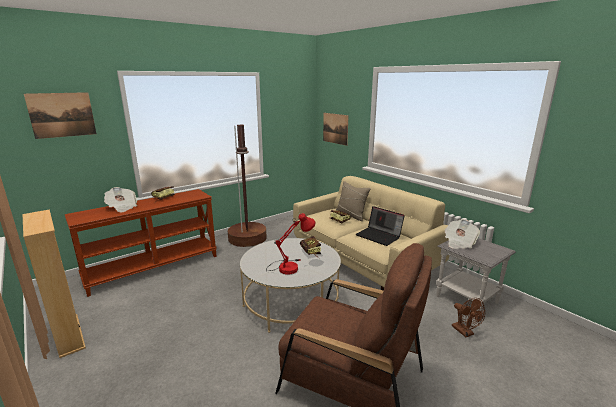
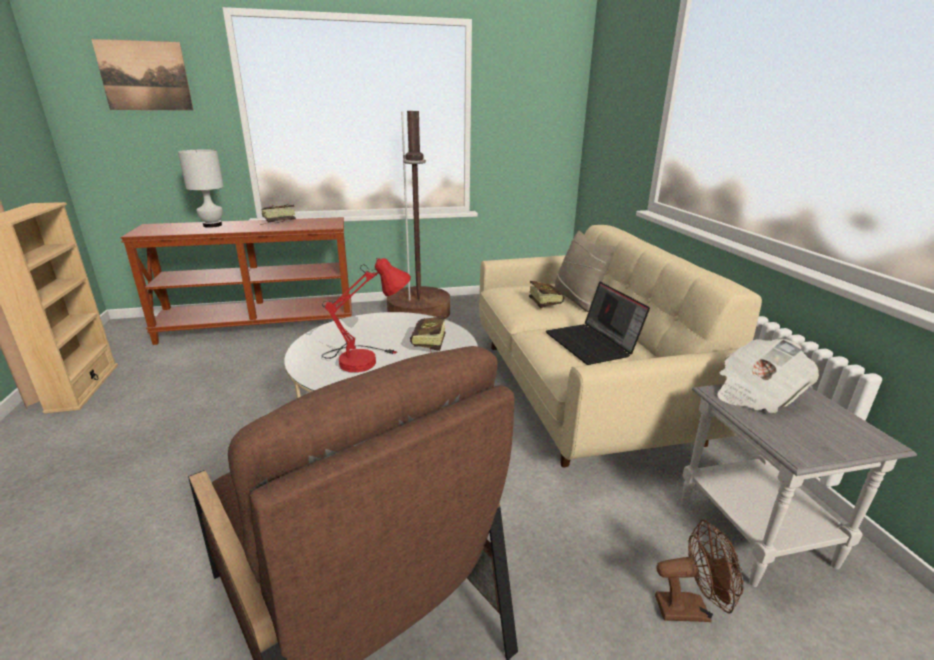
camera: 25 degrees right, 5 degrees up
(122, 207) = (212, 225): newspaper -> white table lamp
(335, 128) = (609, 134): picture -> none
(465, 332) = (690, 609): brown fan -> brown fan turned 90 degrees counterclockwise

